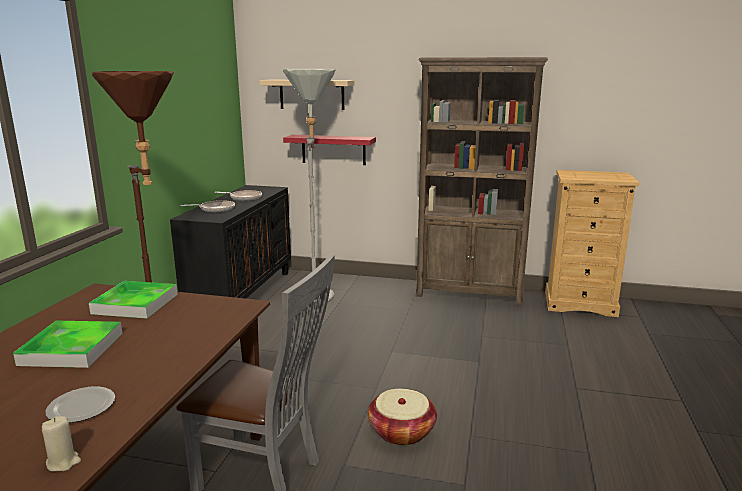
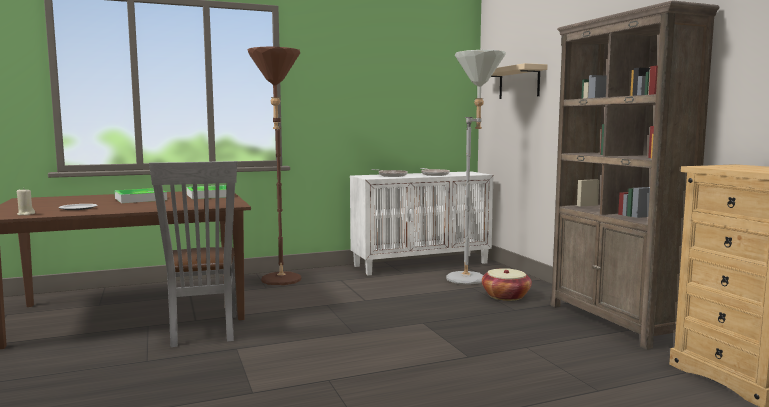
camera: 55 degrees right, 10 degrees down
(242, 295) = (421, 264): black cabinet -> white cabinet
(333, 149) = (530, 138): red shelf -> none
(401, 431) = (301, 355): basket -> basket (506, 296)

